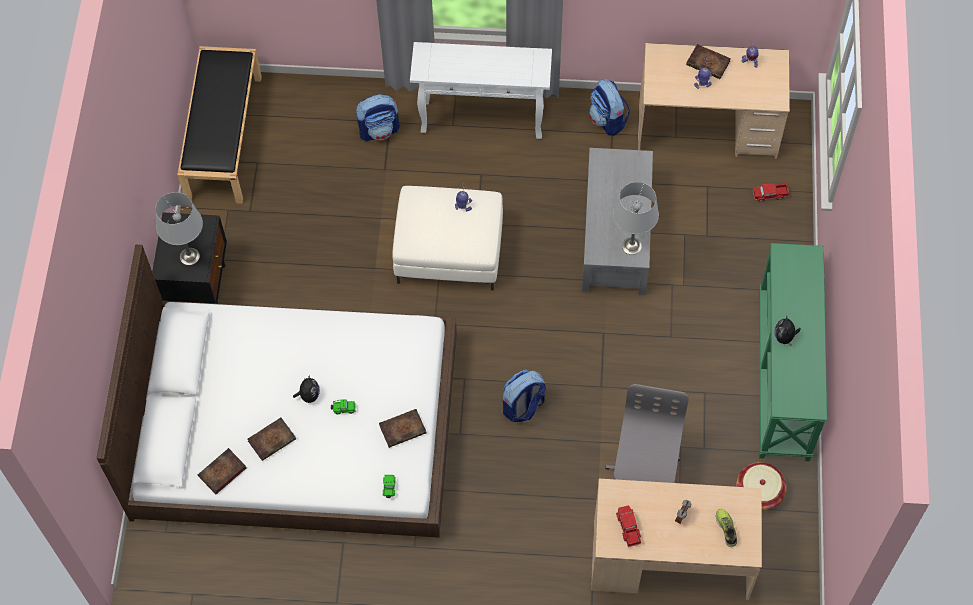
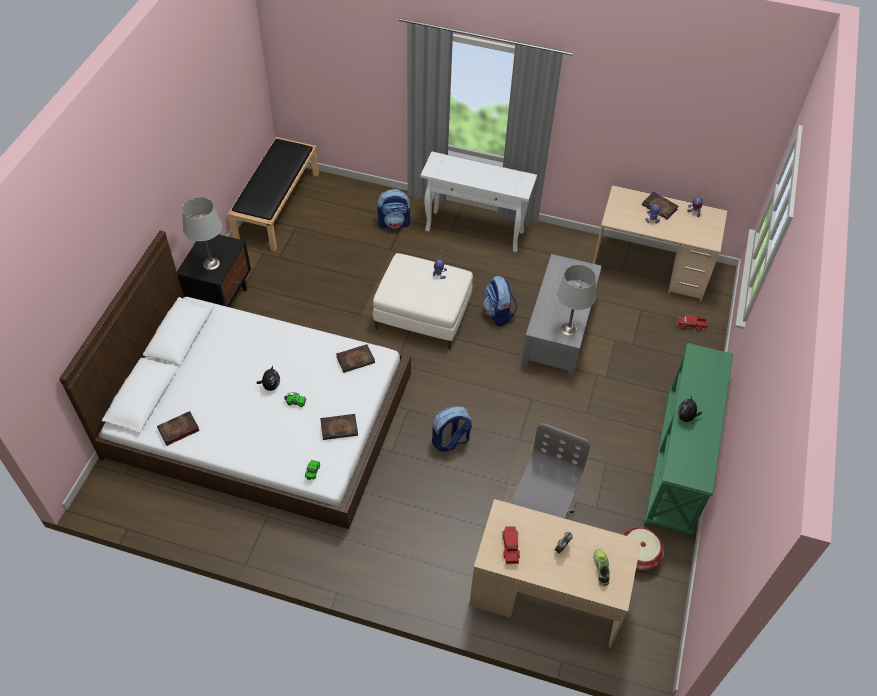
camera: 10 degrees right, 10 degrees down
(272, 439) = (229, 413): book -> book (356, 359)
(607, 120) = (571, 249): backpack -> backpack (498, 313)

